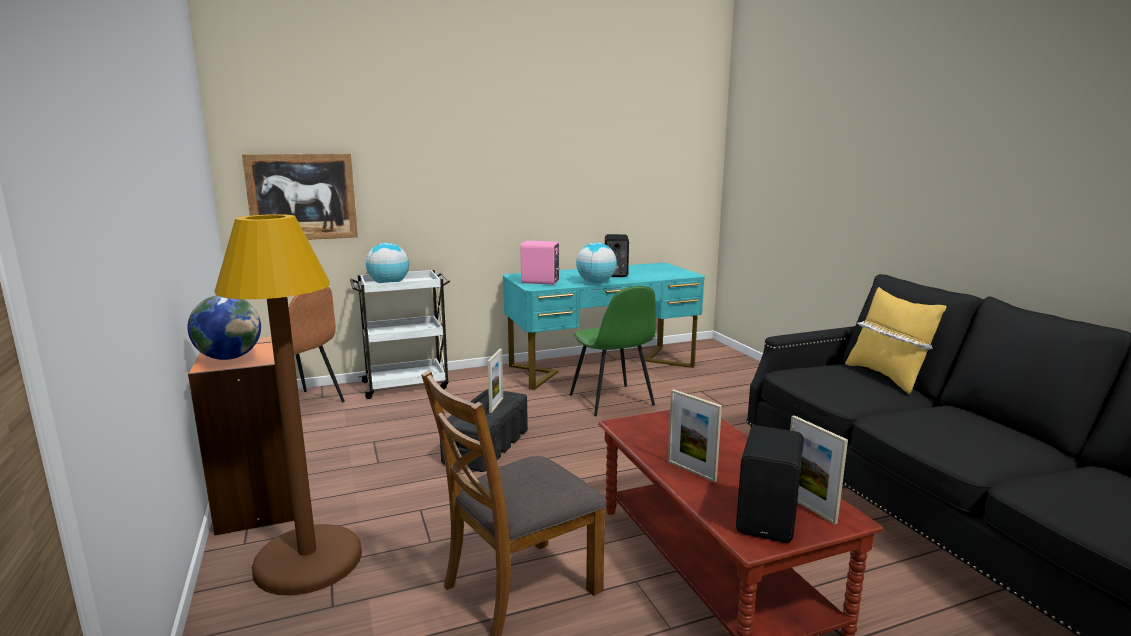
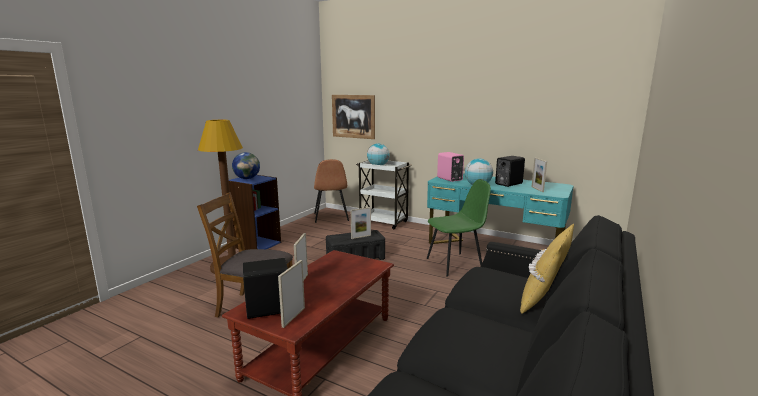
camera: 50 degrees right, 0 degrees up
(260, 506) = (256, 244): orange bookcase -> blue bookcase
(612, 401) = (455, 264): green chair -> green chair turned 135 degrees counterclockwise
(657, 273) = (537, 189): none -> picture frame

